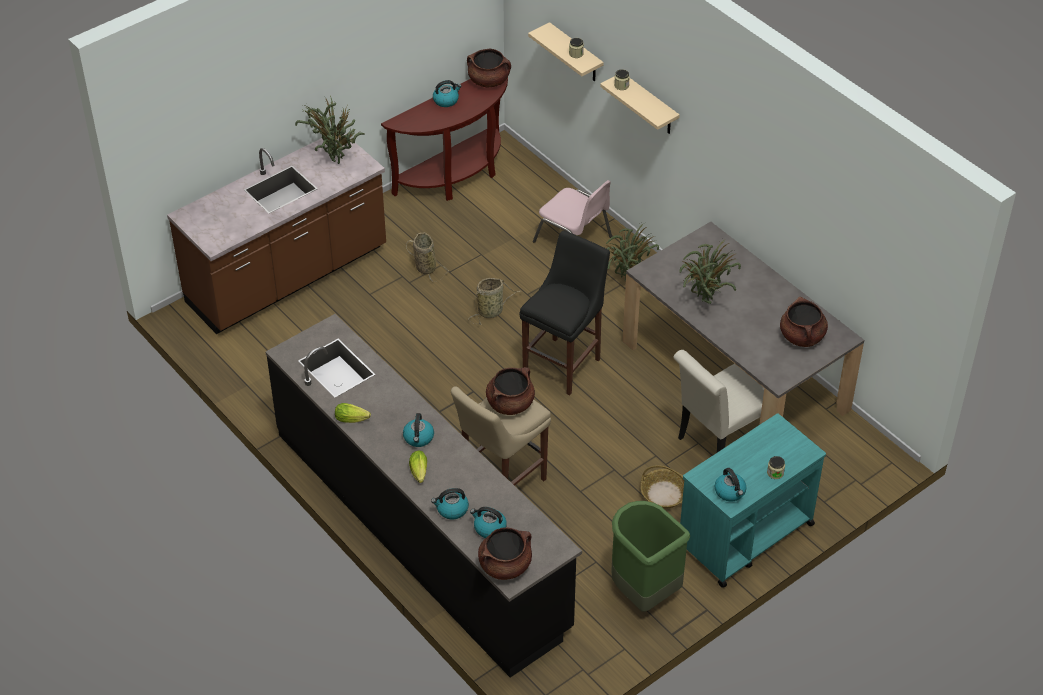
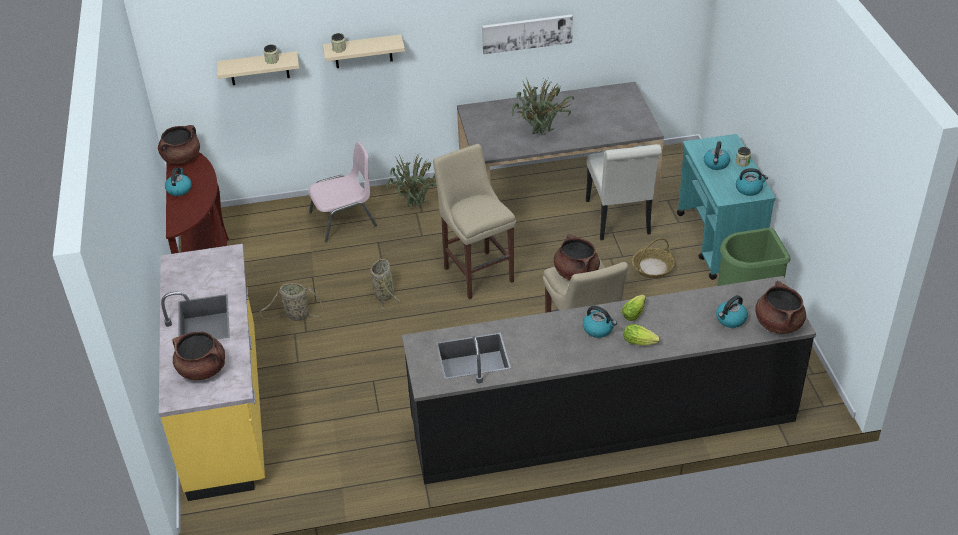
camera: 60 degrees left, 5 degrees down
(288, 277) = (226, 411): brown counter -> yellow counter
(335, 158) = (198, 270): potted plant -> none
(353, 419) = (547, 364): lettuce -> lettuce (635, 312)
(451, 509) = (696, 335): kettle -> kettle (716, 164)
(564, 364) = (477, 272): black stool -> beige stool
(778, 203) = (527, 33): none -> picture
(802, 336) = (612, 105): brown cooking pot -> brown cooking pot (202, 369)

